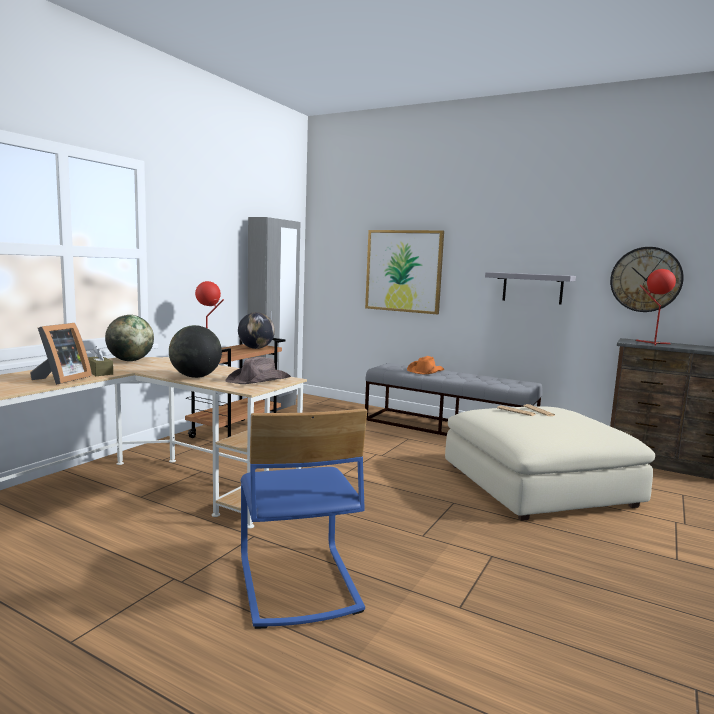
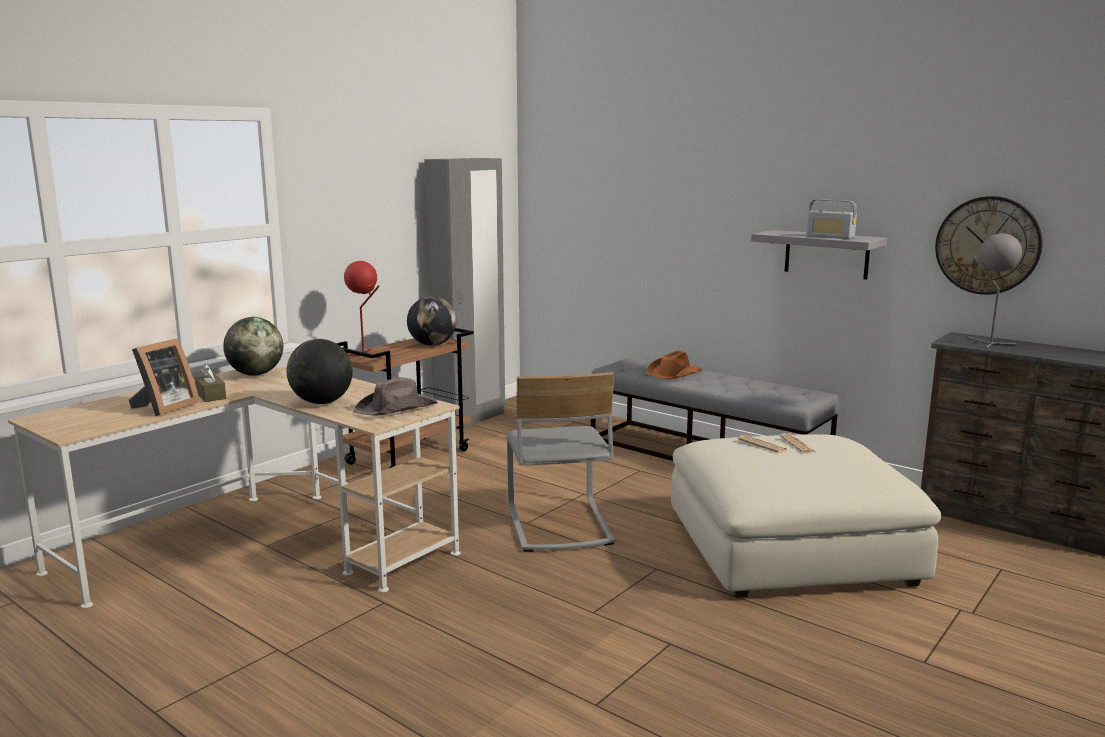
camera: 10 degrees right, 5 degrees up
(297, 584) = (413, 664): blue chair -> none
(367, 475) = (558, 525): none -> grey chair
(403, 271) = (649, 225): picture -> none
(540, 274) = (830, 237): none -> radio
(652, 343) = (987, 343): red table lamp -> grey table lamp

